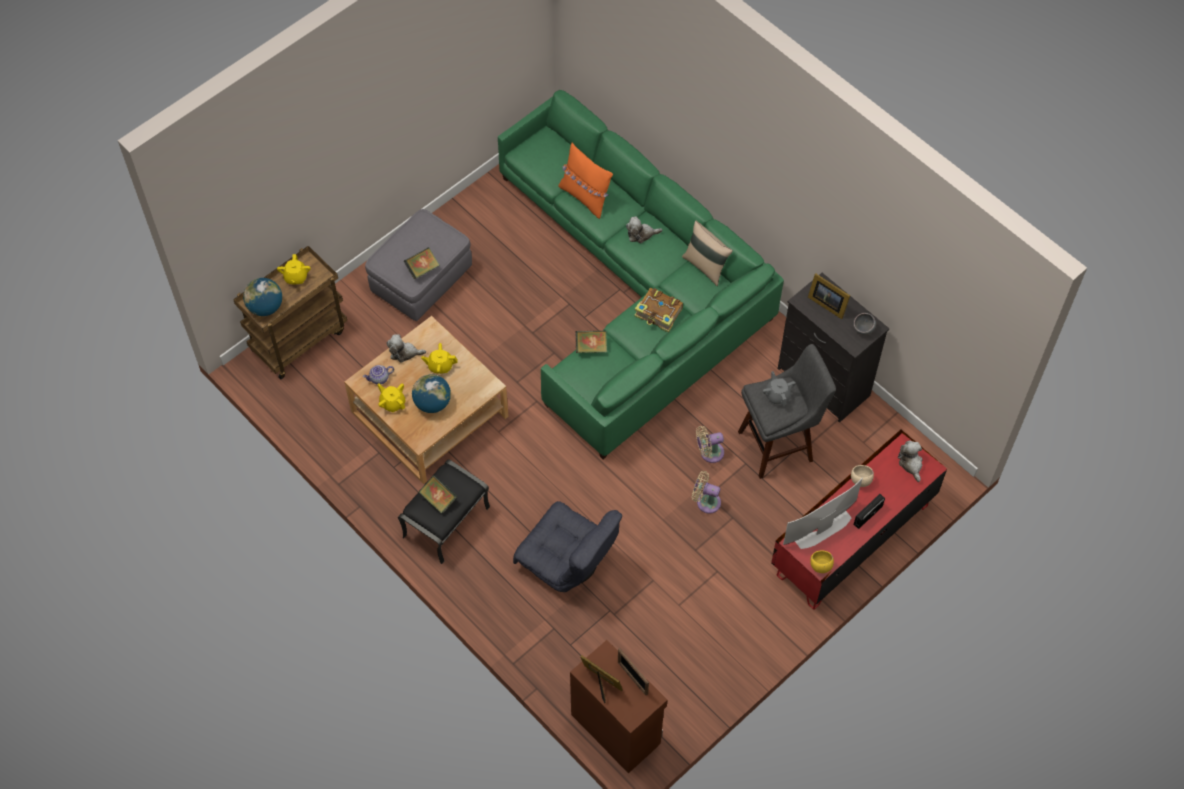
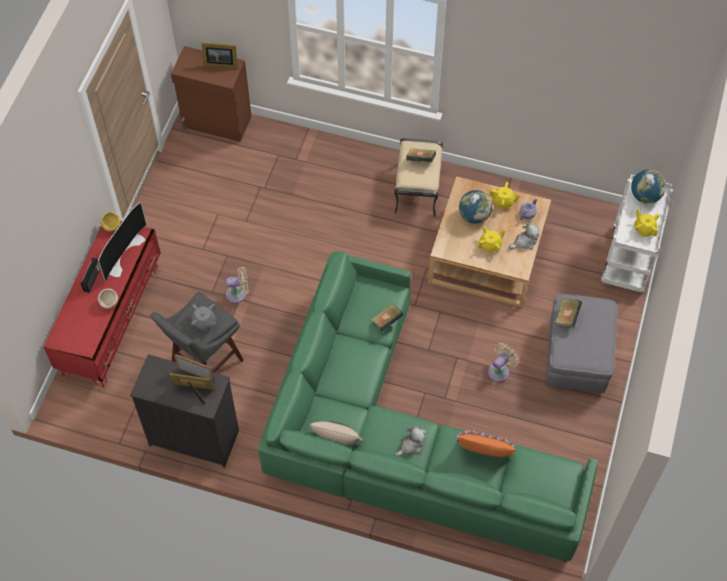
camera: 150 degrees right, 0 degrees up
(299, 339) = (628, 260): brown cart -> white cart
(446, 523) = (416, 188): black ottoman -> beige ottoman
(568, 562) = (313, 204): grey armchair -> none
(632, 678) = (201, 75): picture frame -> picture frame (196, 374)
(659, 314) = (350, 378): book -> none
(709, 453) = (256, 331): beige fan -> beige fan (500, 370)
(863, 329) = (151, 382): grey bowl -> none
(911, 464) = (74, 335): plush toy -> none

